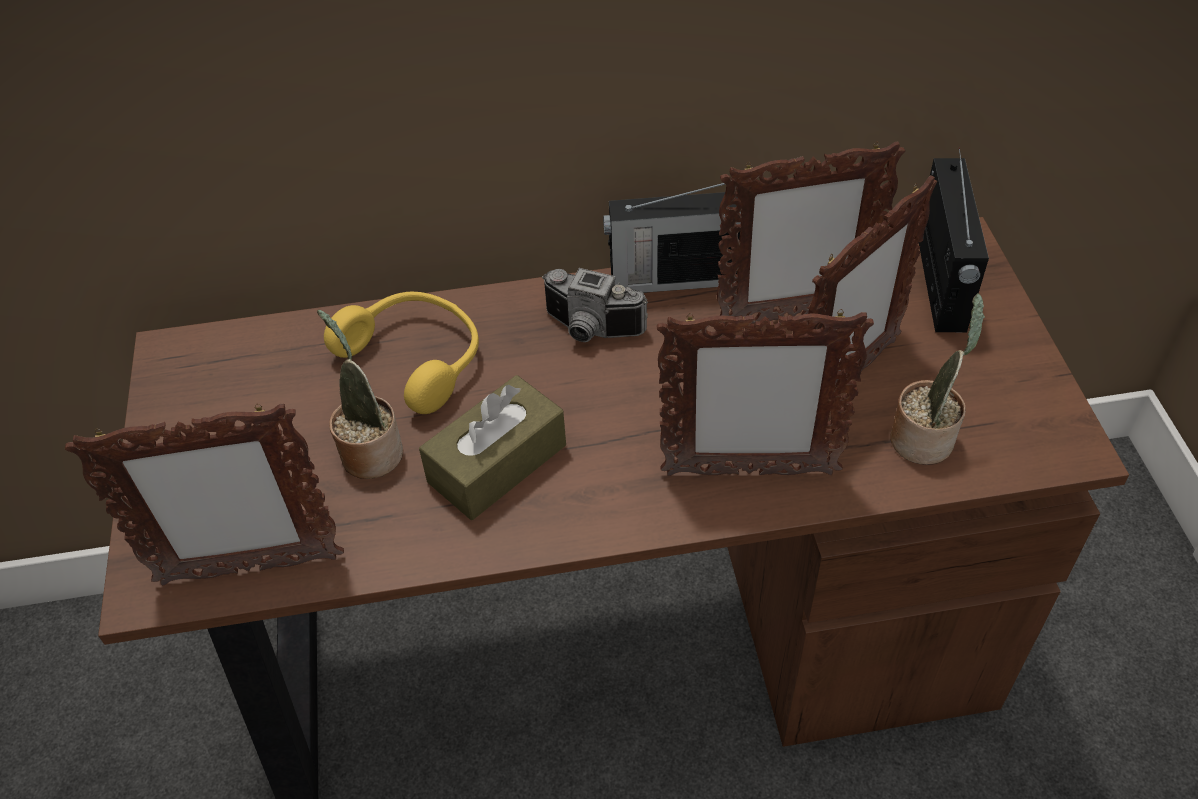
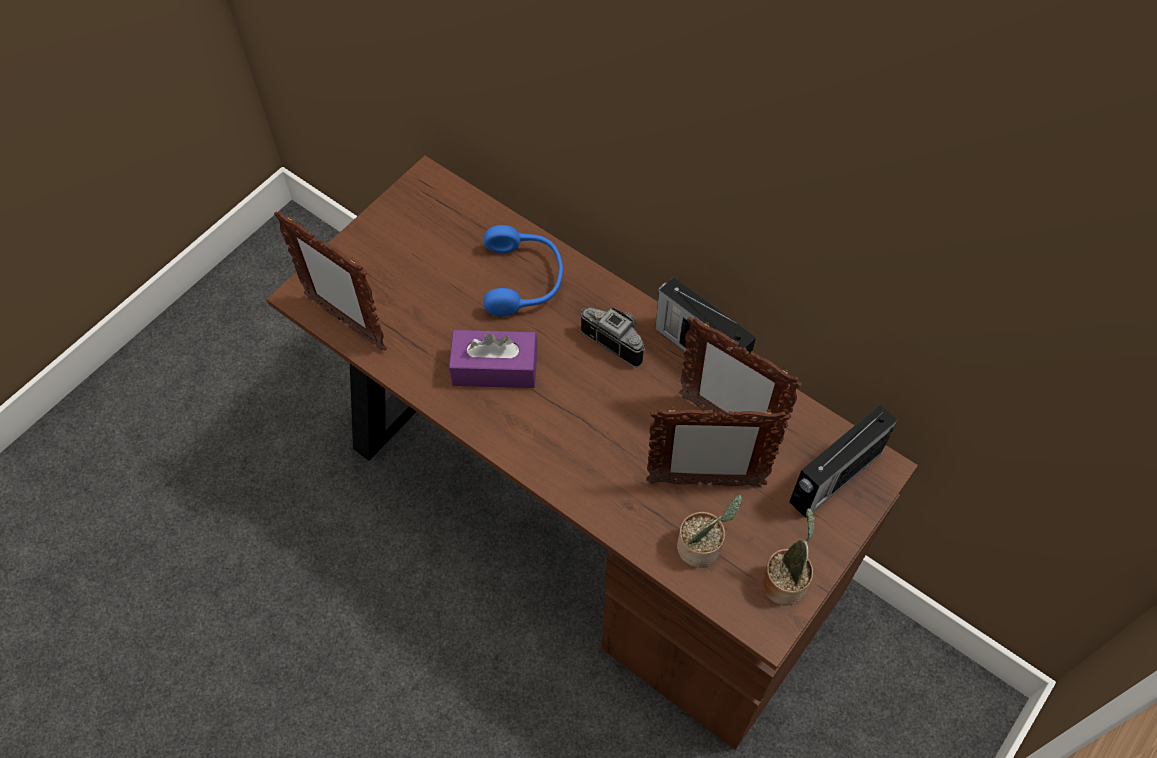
camera: 45 degrees right, 10 degrees up
(370, 451) = (451, 310): potted plant -> potted plant (784, 581)
(416, 358) = (524, 279): yellow headphones -> blue headphones
(497, 463) = (495, 368): brown tissue box -> purple tissue box
(590, 331) = (618, 338): camera -> camera turned 150 degrees clockwise
(748, 472) = (596, 481): picture frame -> none

